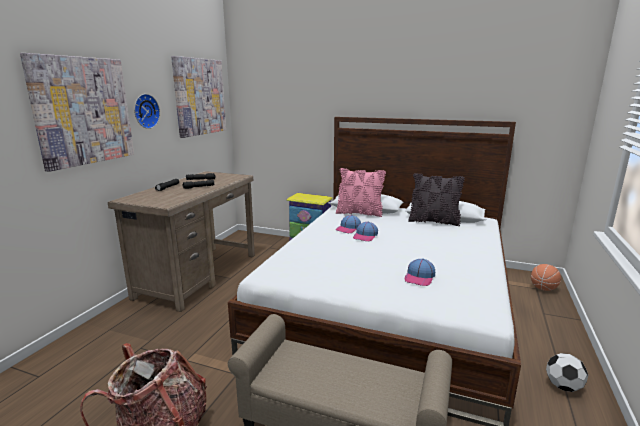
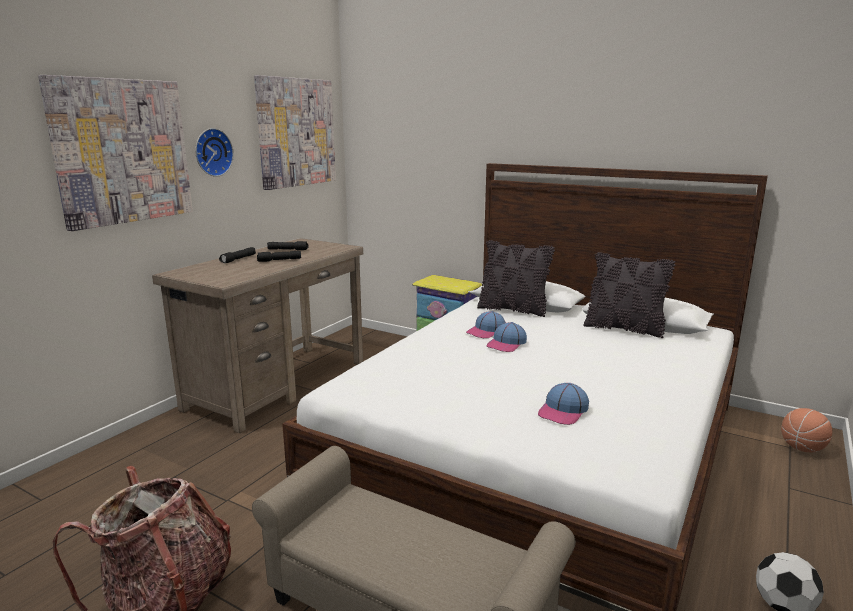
camera: 10 degrees right, 0 degrees up
(359, 213) = (513, 310): pink pillow -> black pillow

